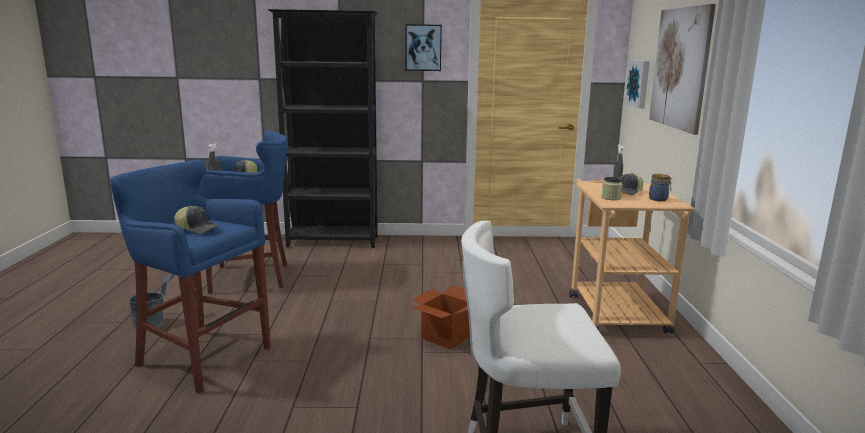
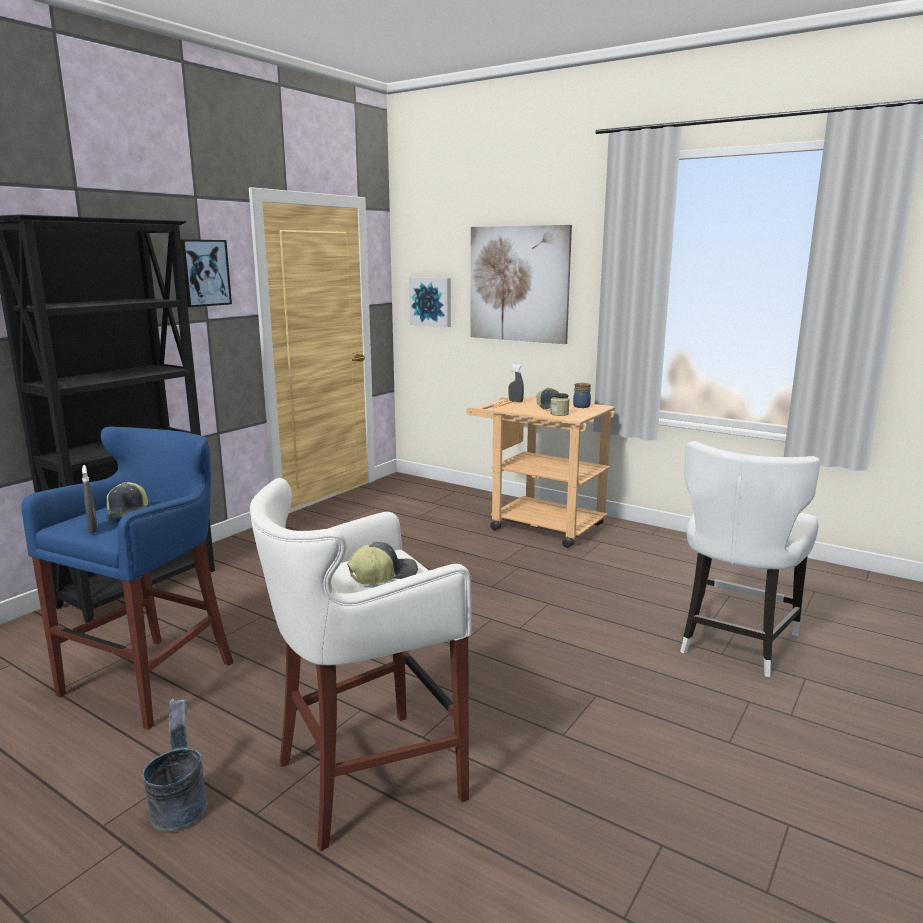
camera: 55 degrees left, 0 degrees up
(200, 357) = (364, 779): blue stool -> white stool
(446, 337) = (504, 606): cardboard box -> none

